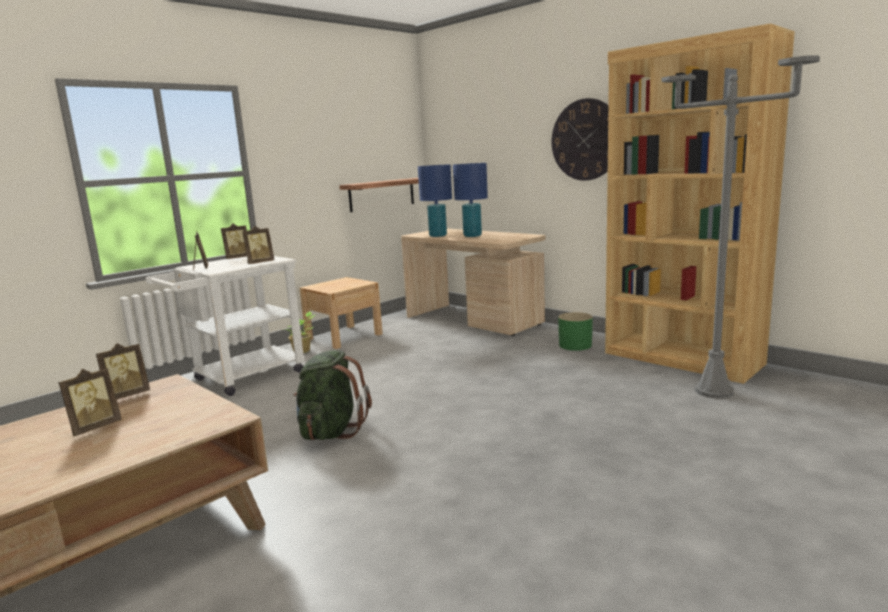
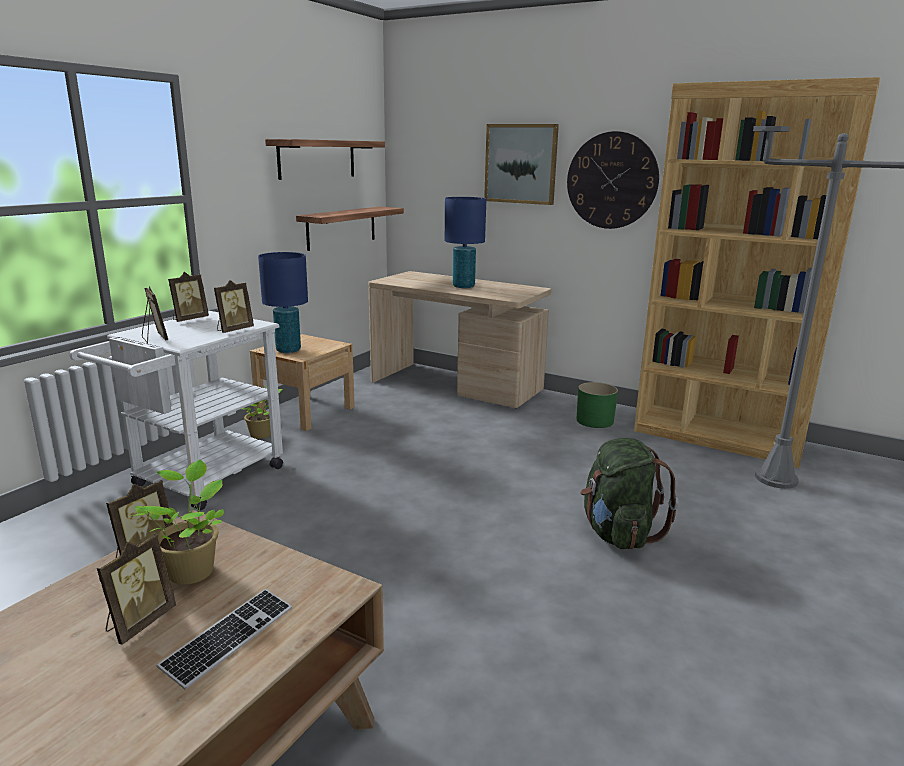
camera: 15 degrees left, 5 degrees up
(139, 438) = (229, 638): none -> keyboard
(148, 404) = (192, 570): none -> potted plant
(331, 431) = (375, 560): green backpack -> green backpack (618, 534)
(357, 141) = (317, 159): none -> shelf
(438, 236) = (418, 284): blue table lamp -> blue table lamp (288, 350)
(517, 133) = (521, 164): none -> picture

